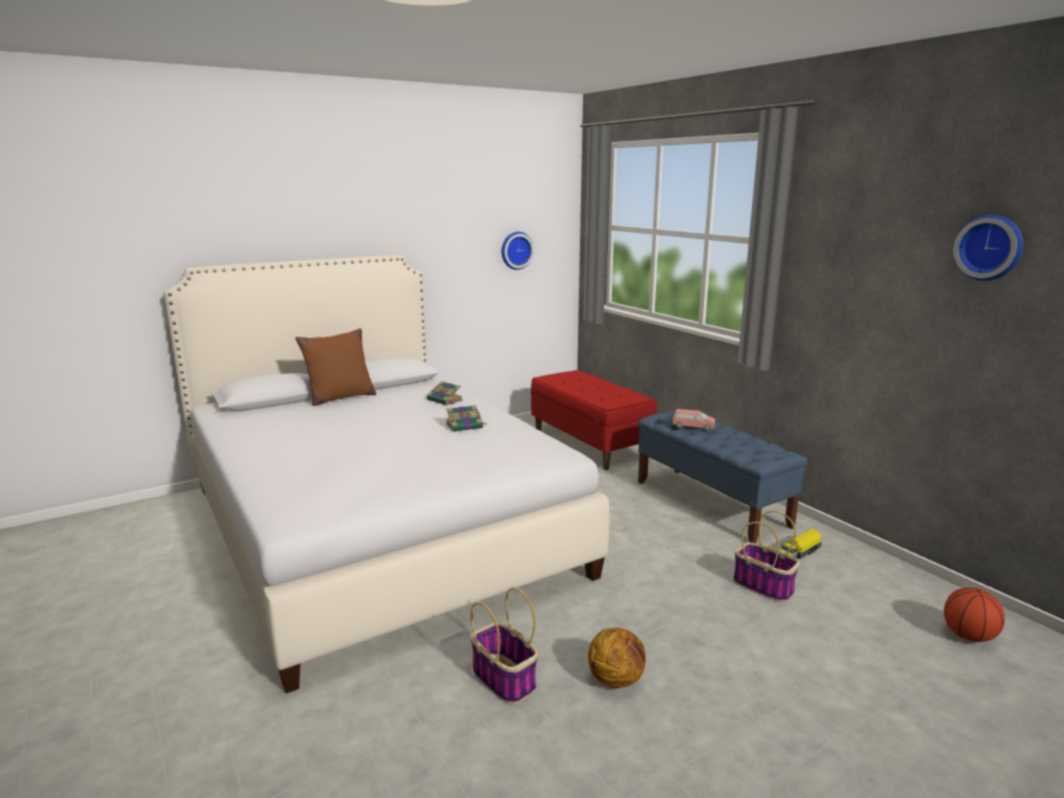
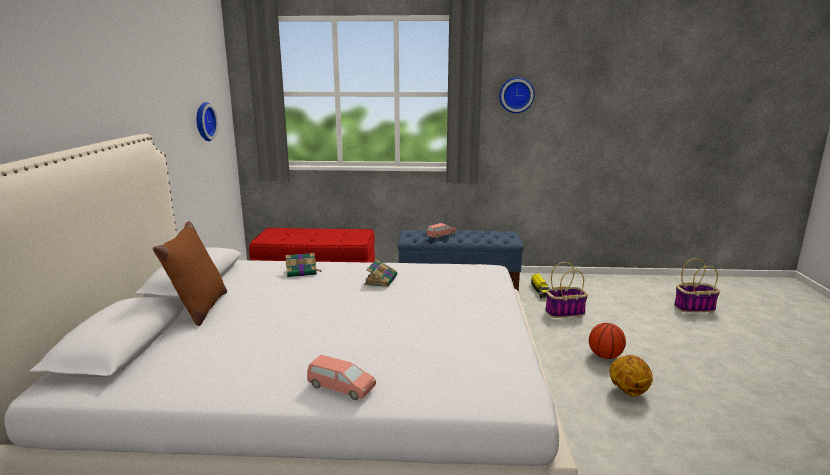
camera: 55 degrees left, 0 degrees up
(259, 464) = (341, 387): none -> pink toy car
(505, 680) = (604, 433): basket -> basket (694, 308)
(968, 636) = (643, 290): basketball -> basketball (604, 356)
(990, 247) = (603, 86): wall clock -> wall clock (516, 95)

